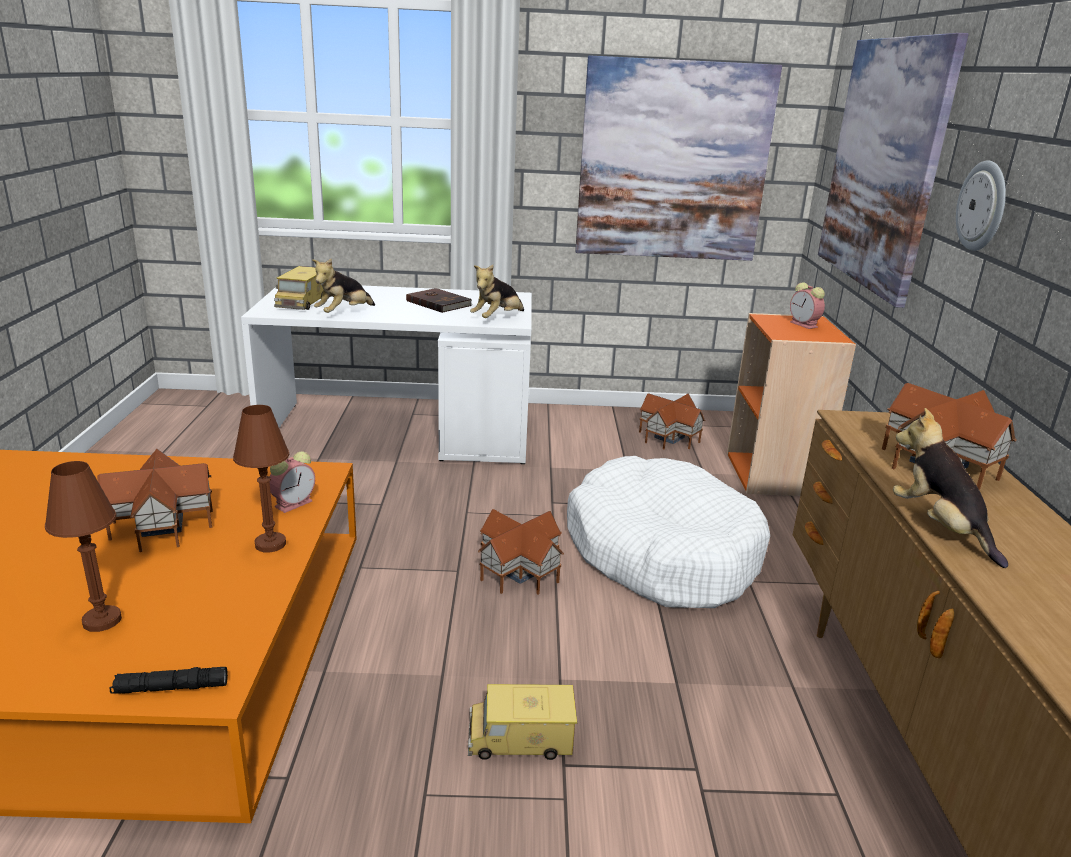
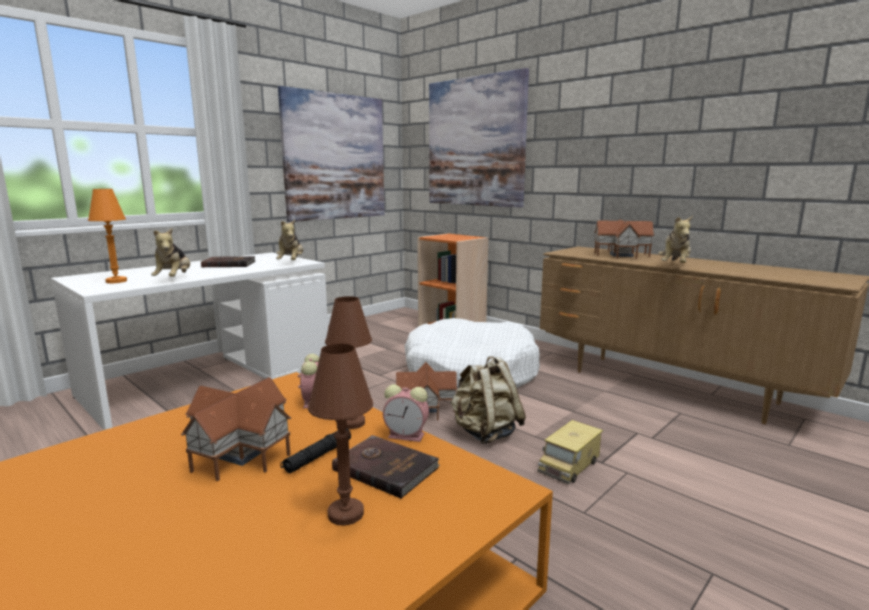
camera: 45 degrees left, 10 degrees down
(171, 688) = (486, 506): black flashlight -> black flashlight (318, 456)
(197, 603) = (386, 468): none -> brown book
(302, 302) = (116, 281): toy truck -> orange table lamp
(516, 640) = (485, 433): none -> beige backpack
(670, 437) = (379, 329): toy house -> none
(804, 325) = (452, 236): alarm clock -> alarm clock (408, 435)
(939, 527) = (674, 265): plush toy -> plush toy turned 90 degrees counterclockwise
(983, 206) = (571, 143): wall clock -> none

